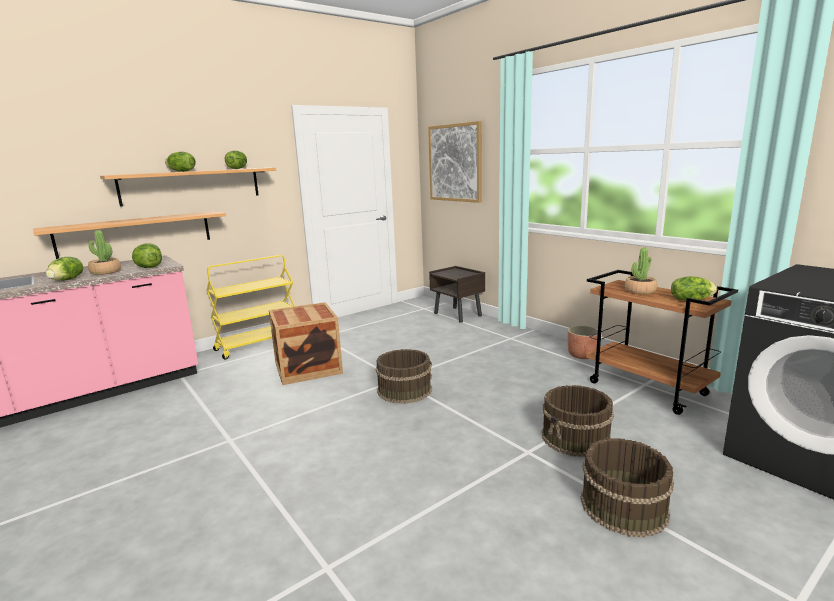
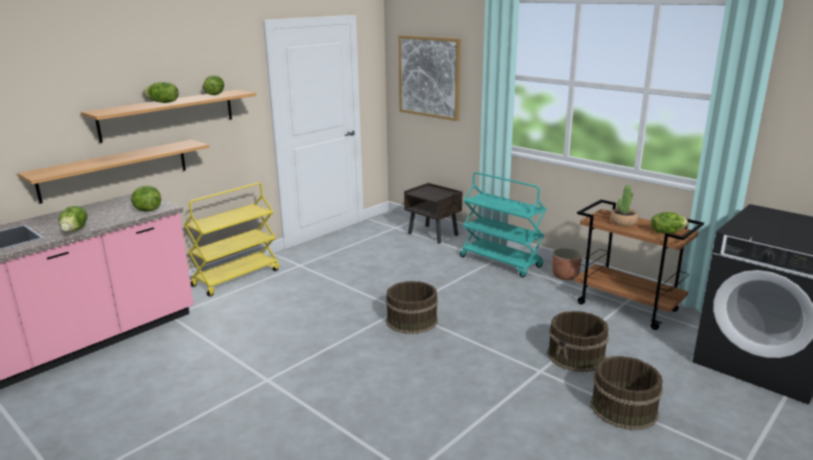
camera: 10 degrees left, 5 degrees up
(105, 272) = (105, 218): potted plant -> none
(308, 368) = (304, 302): crate -> none
(517, 340) = (501, 262): none -> turquoise cart

